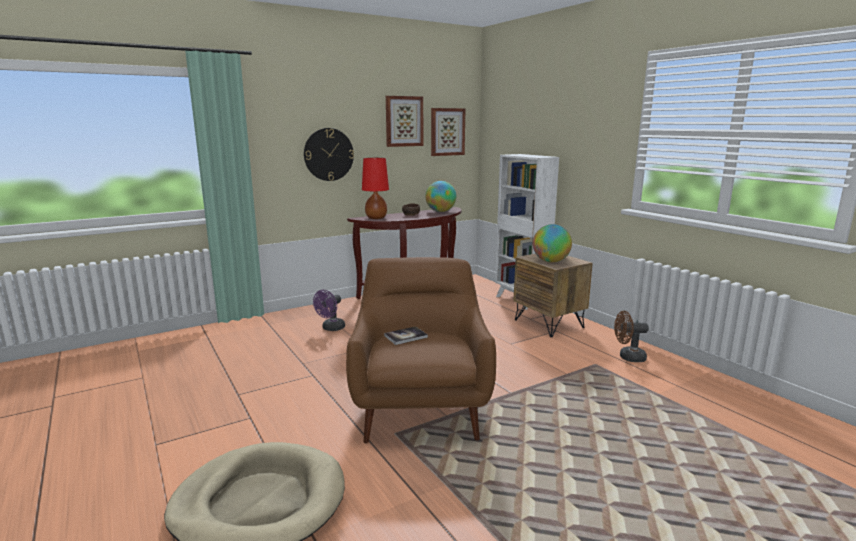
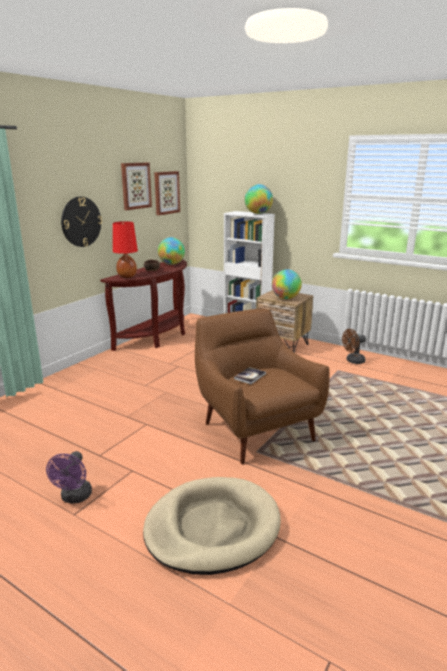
camera: 25 degrees left, 5 degrees up
(331, 328) = (119, 382): purple fan -> purple fan (74, 498)
(538, 156) = (258, 213): none -> globe

